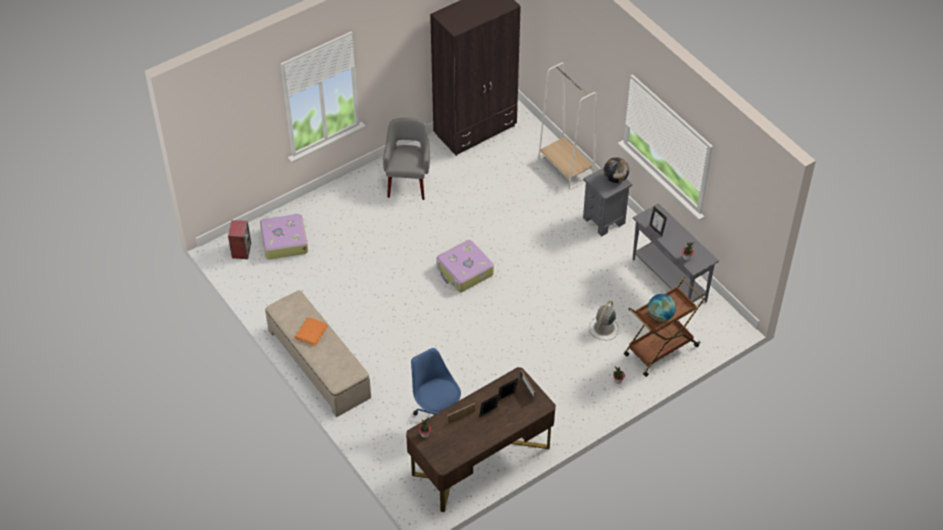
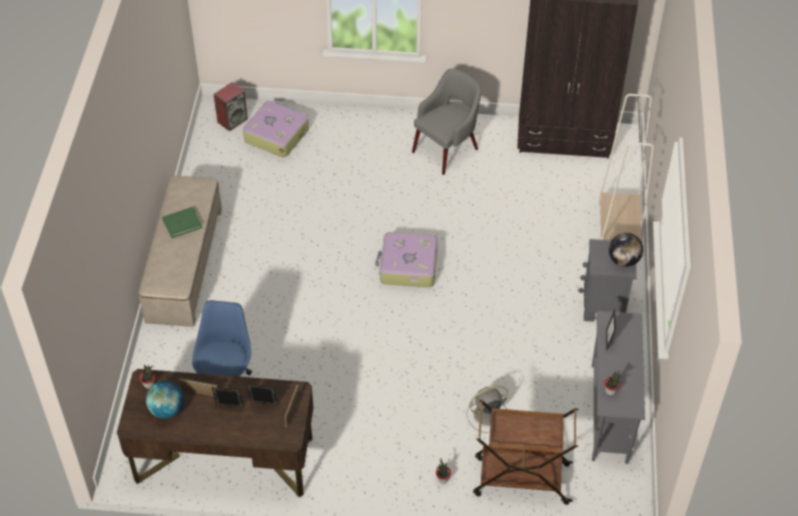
camera: 40 degrees right, 0 degrees up
(311, 332) = (182, 223): orange book -> green book
(660, 316) = (514, 433): globe -> globe (167, 410)

